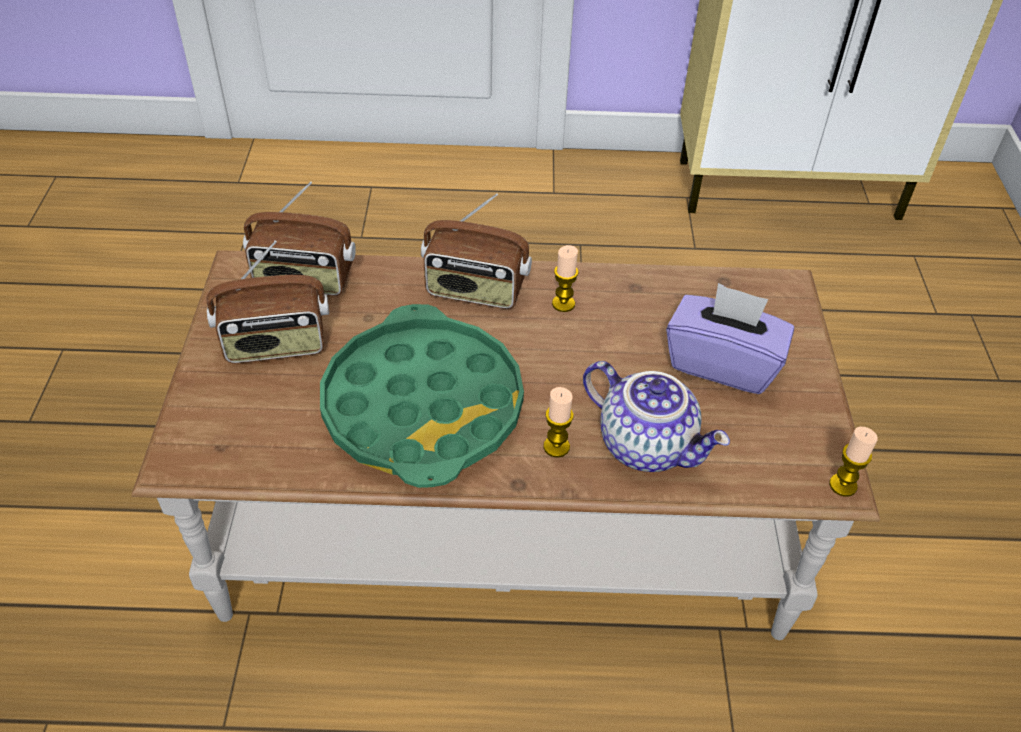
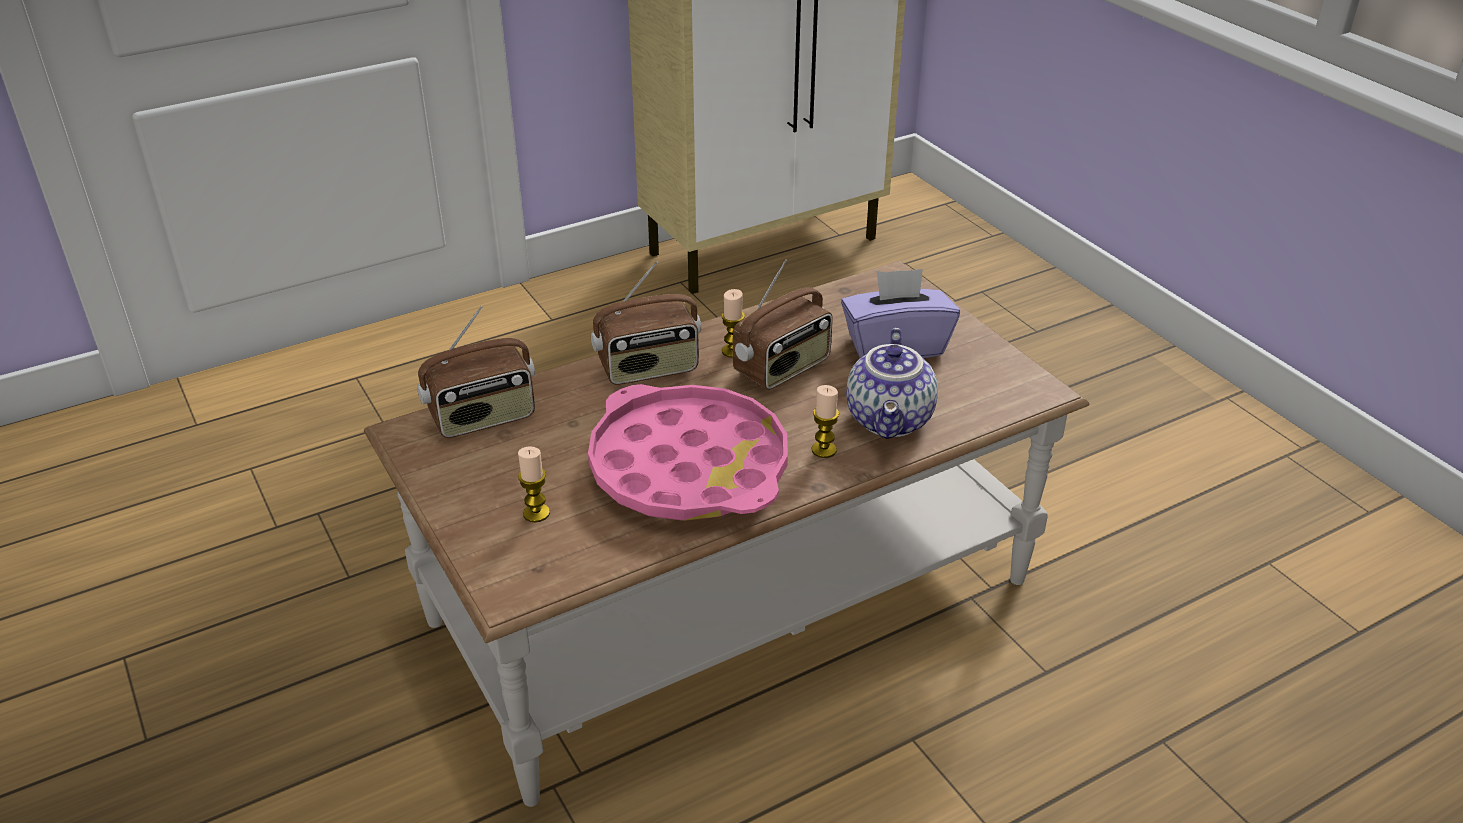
camera: 30 degrees left, 10 degrees down
(275, 345) = (508, 475): radio -> radio (783, 368)
(423, 407) = (689, 467): green tray -> pink tray
(648, 445) = (891, 420): teapot -> teapot turned 90 degrees clockwise
(843, 485) = (1049, 390): candle -> candle (536, 513)

